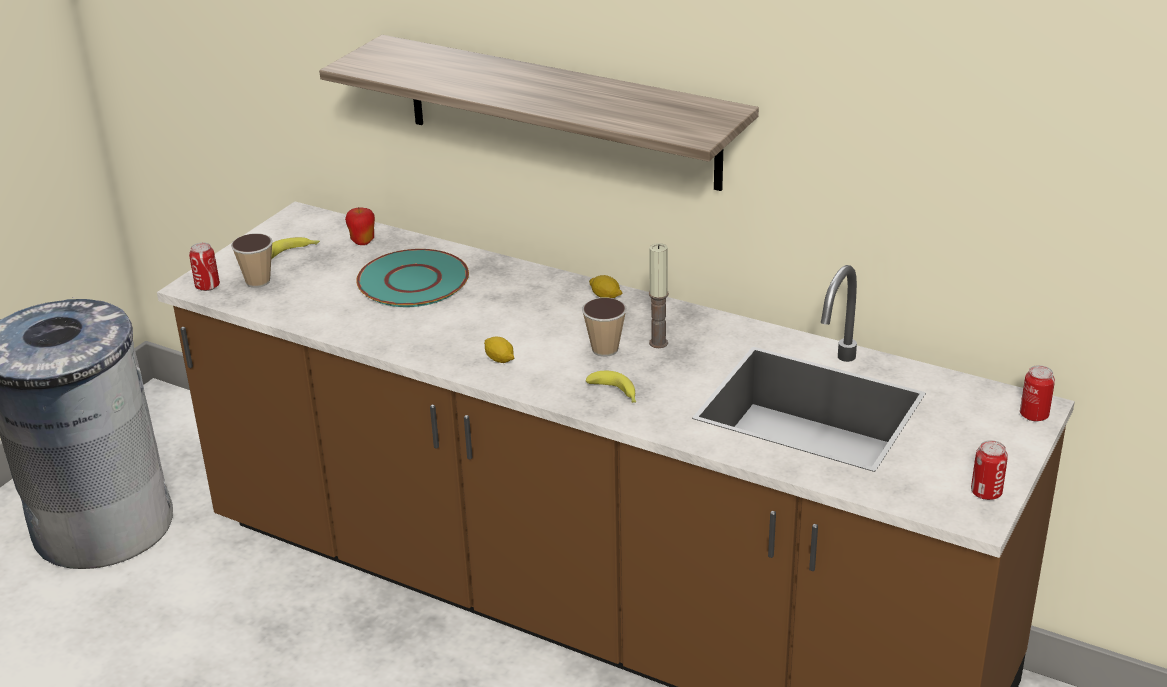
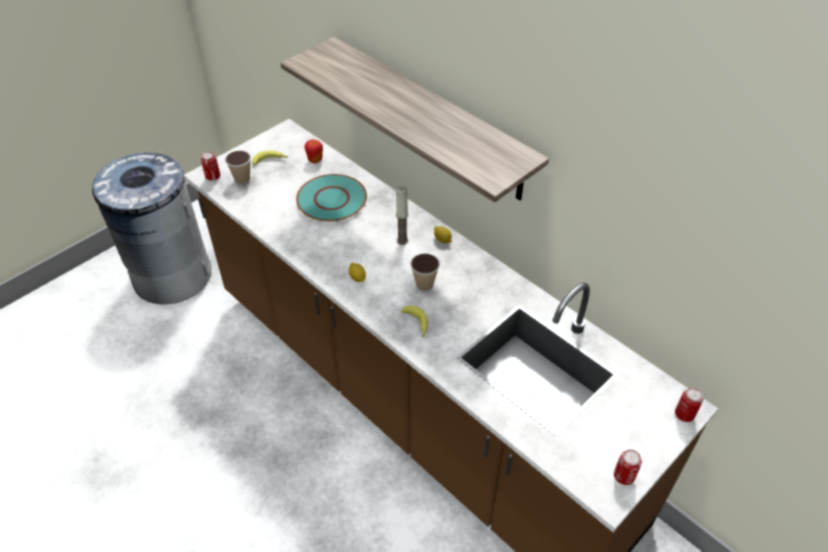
camera: 15 degrees right, 15 degrees up
(658, 343) = (460, 287): candle -> candle (402, 240)

